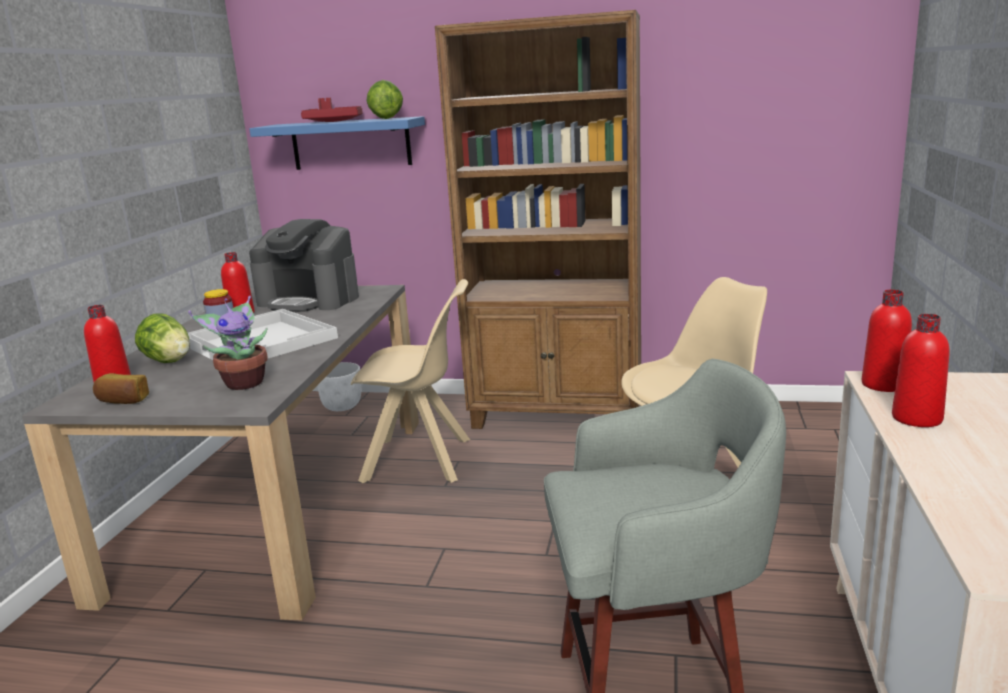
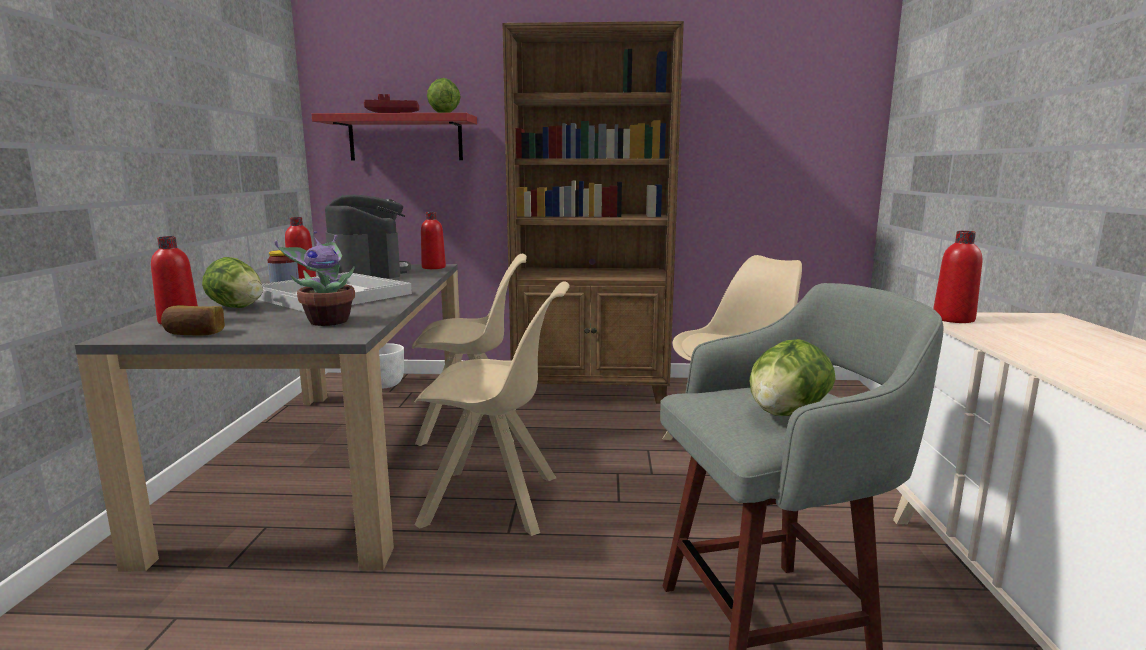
camera: 10 degrees left, 5 degrees down
(309, 300) = (369, 271): coffee machine -> coffee machine turned 120 degrees counterclockwise
(351, 144) = (405, 138): blue shelf -> red shelf
(422, 550) = (495, 501): none -> beige chair
(646, 504) = (786, 413): none -> lettuce
(917, 418) = (1006, 338): red bottle -> red bottle (433, 267)

